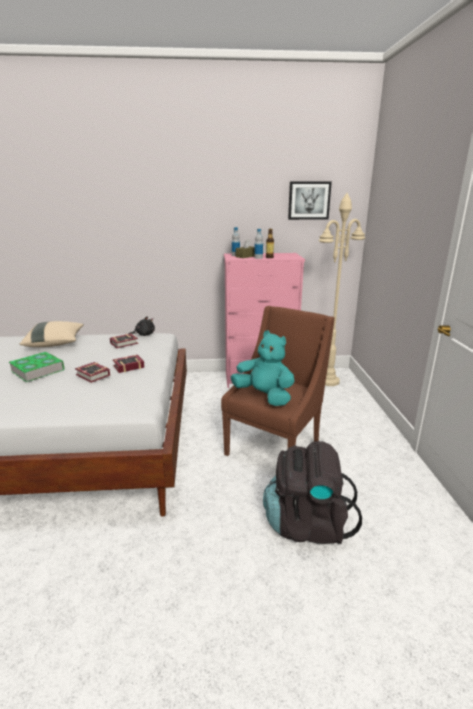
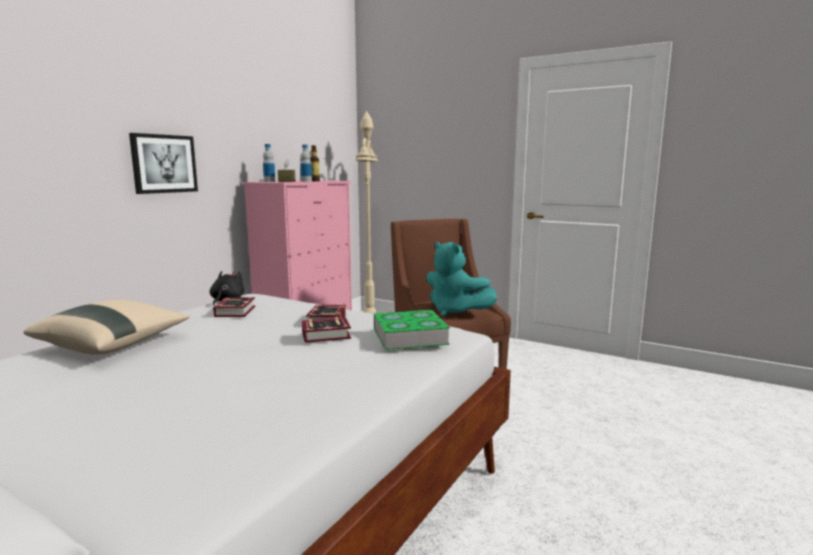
camera: 55 degrees left, 10 degrees down
(38, 370) = (224, 363): book -> book (409, 336)
(264, 396) = (455, 311): turquoise plush toy -> turquoise plush toy turned 120 degrees counterclockwise
(306, 524) = (566, 405): black backpack -> none
(309, 200) = (315, 119): picture -> picture (164, 164)

